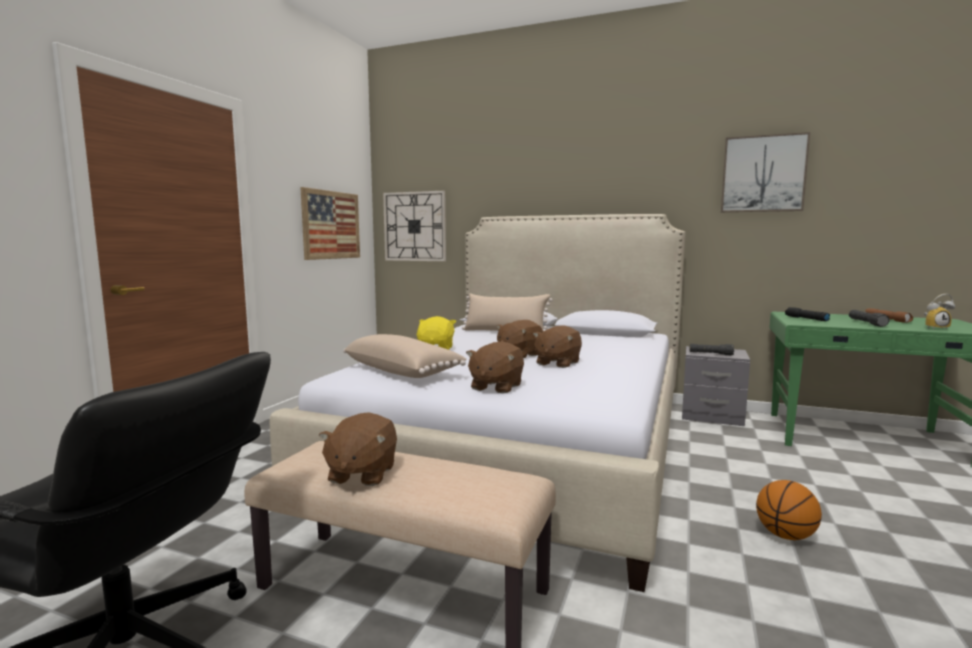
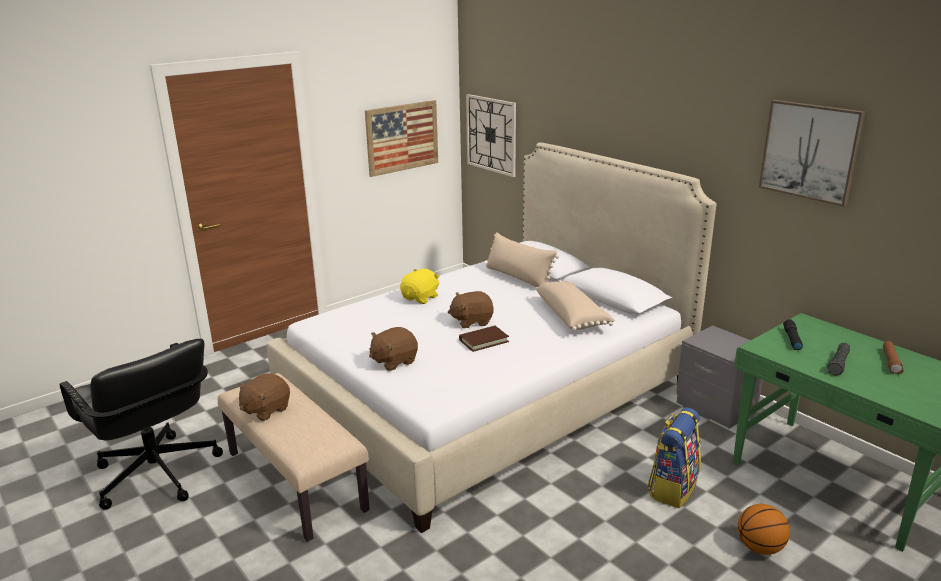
camera: 30 degrees right, 15 degrees up
(403, 372) = (358, 326): beige pillow -> beige pillow (572, 316)
(557, 363) = (483, 341): brown plush toy -> brown book
(710, 354) = (710, 346): black flashlight -> none
(782, 473) = (672, 488): none -> backpack
(785, 535) = (577, 535): basketball -> basketball (759, 547)
(935, 328) = (892, 393): alarm clock -> none

